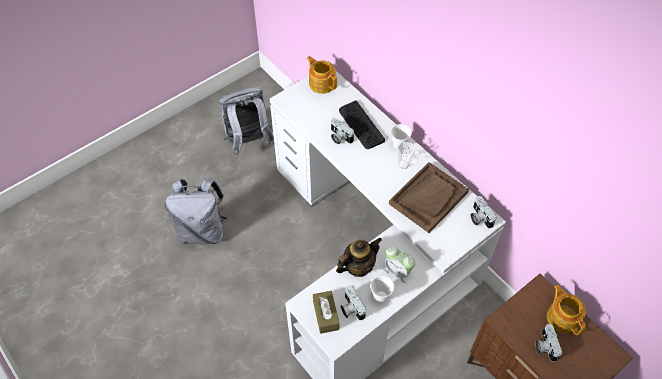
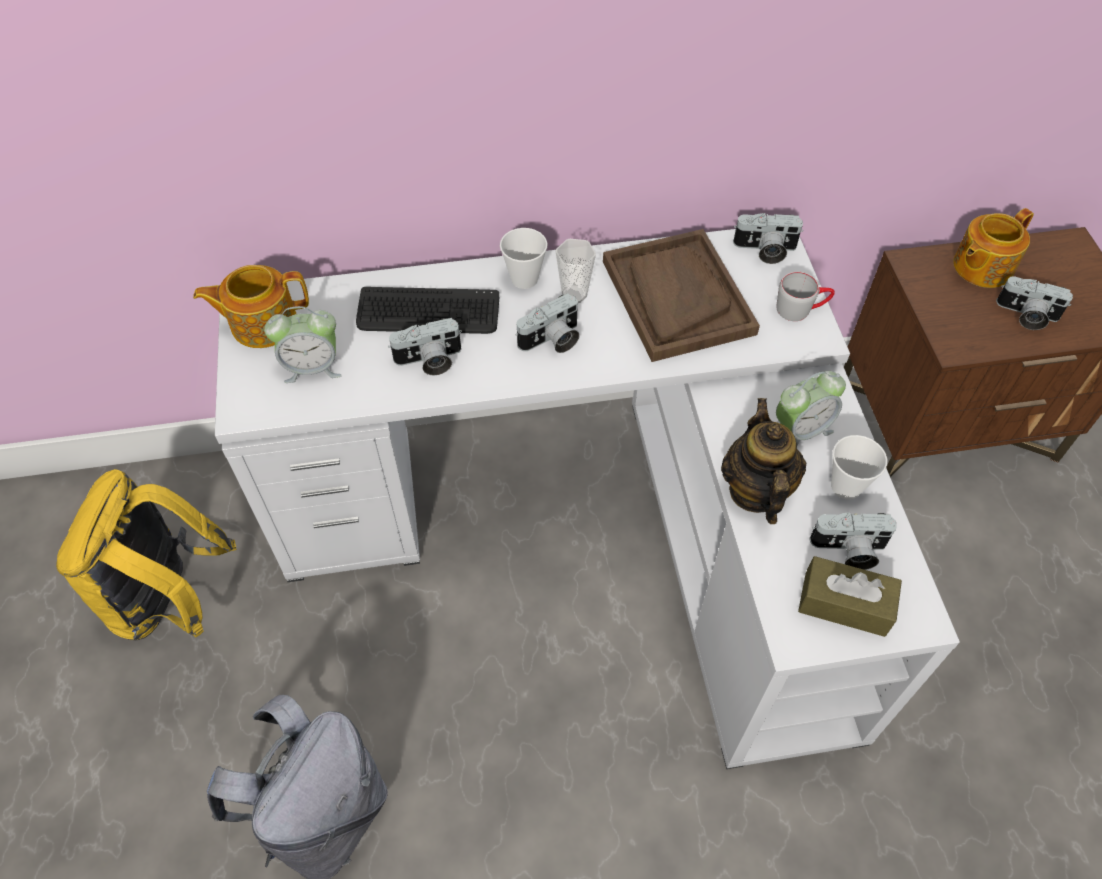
camera: 60 degrees left, 0 degrees up
(248, 142) = (170, 601): grey backpack -> yellow backpack
(313, 107) = (312, 367): none -> alarm clock
(375, 168) = (552, 340): none -> camera
(455, 243) = (801, 308): none -> grey mug
(562, 317) = (981, 267): teapot -> teapot turned 45 degrees counterclockwise

